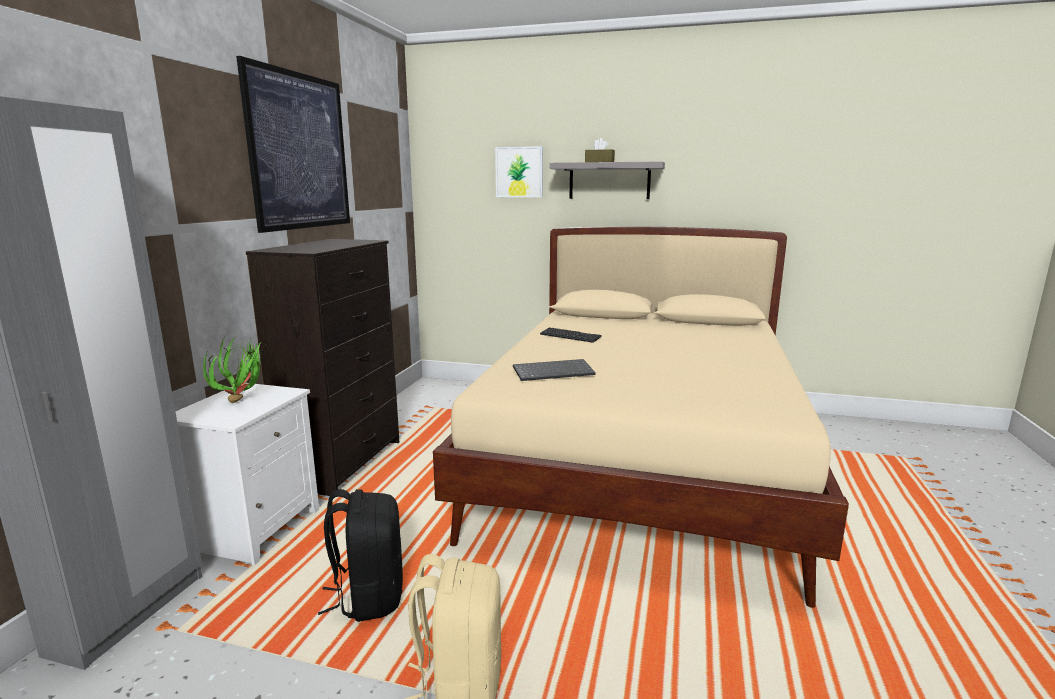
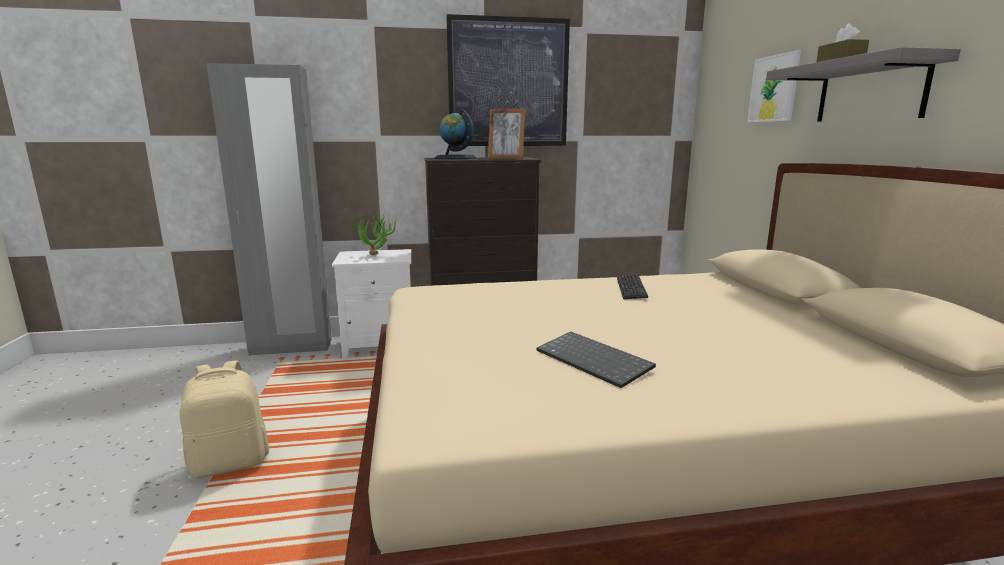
camera: 65 degrees right, 0 degrees up
(300, 247) = (455, 158): none -> globe
(353, 242) = (506, 158): none -> picture frame
(369, 596) = (321, 402): black backpack -> none
(554, 371) = (481, 298): keyboard -> keyboard (595, 360)

